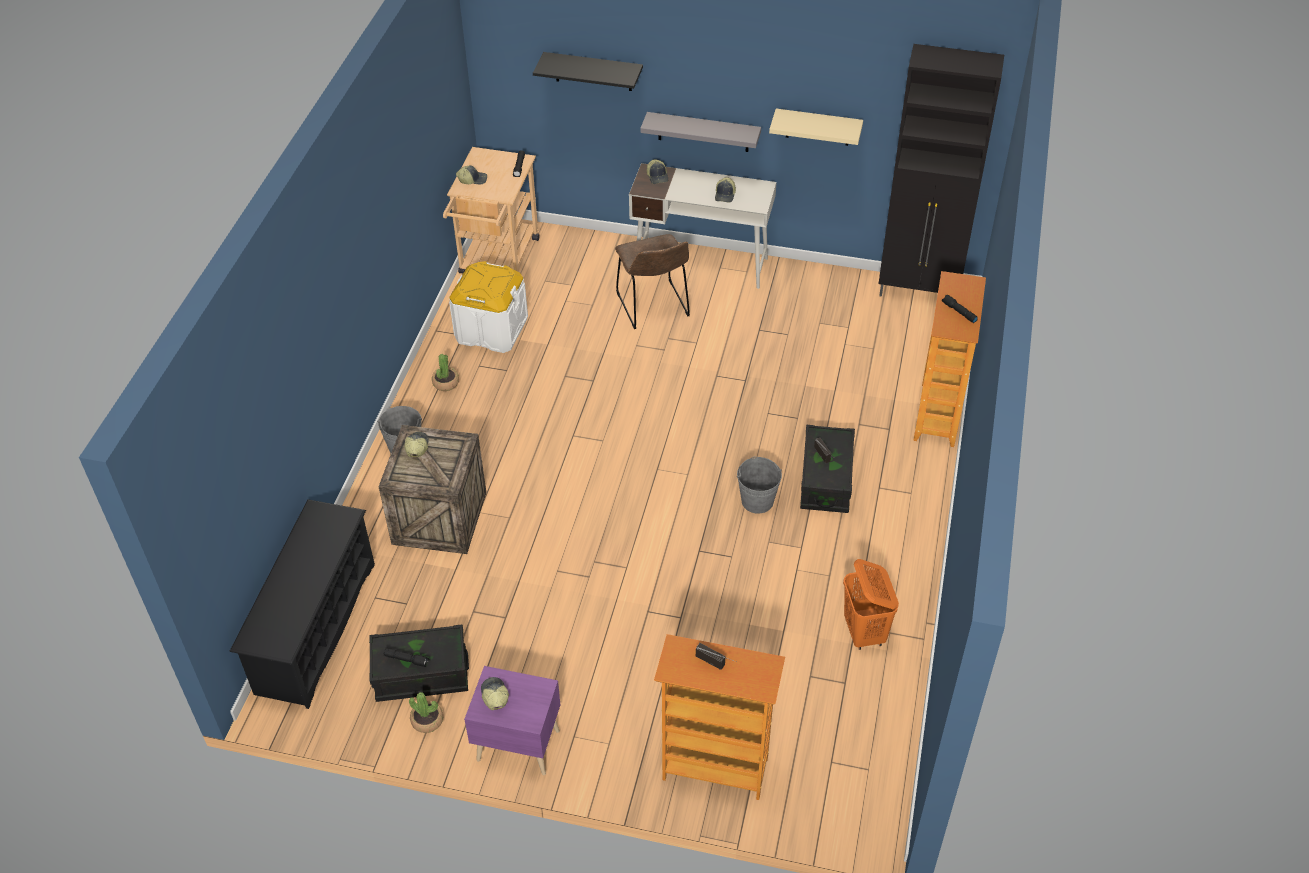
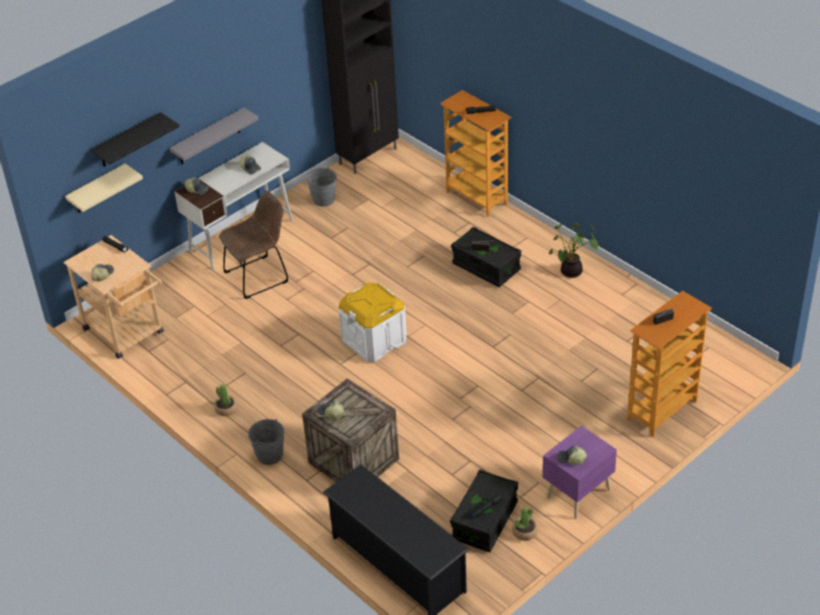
camera: 55 degrees left, 5 degrees down
(491, 329) = (196, 364): white storage box -> white storage box (374, 340)
(654, 307) = (259, 276): brown chair -> brown chair turned 45 degrees counterclockwise
(757, 501) = (475, 303): grey bucket -> grey bucket (323, 199)
(818, 127) = (277, 83): beige shelf -> beige shelf (97, 189)
(864, 633) = (614, 304): orange laundry basket -> none
(885, 564) = (571, 273): none -> potted plant

